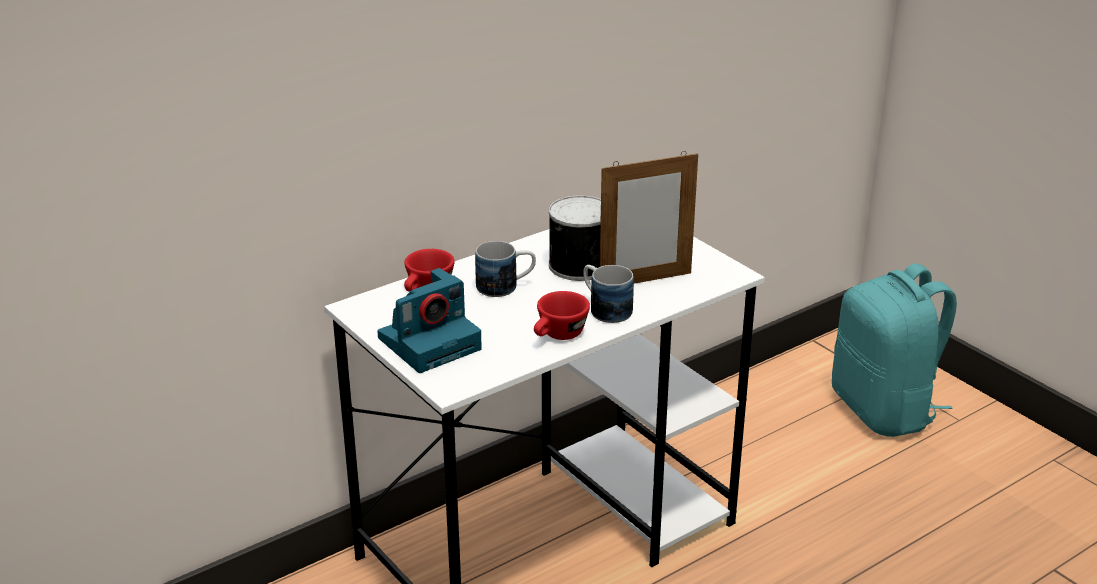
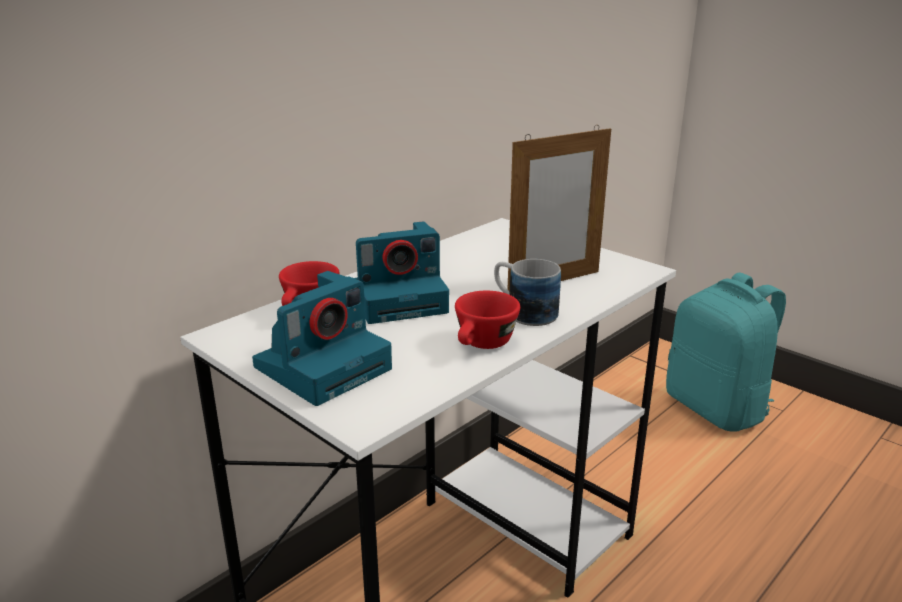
camera: 10 degrees left, 5 degrees down
(506, 286) = (400, 299): mug -> camera
(578, 265) = (473, 273): can -> none

